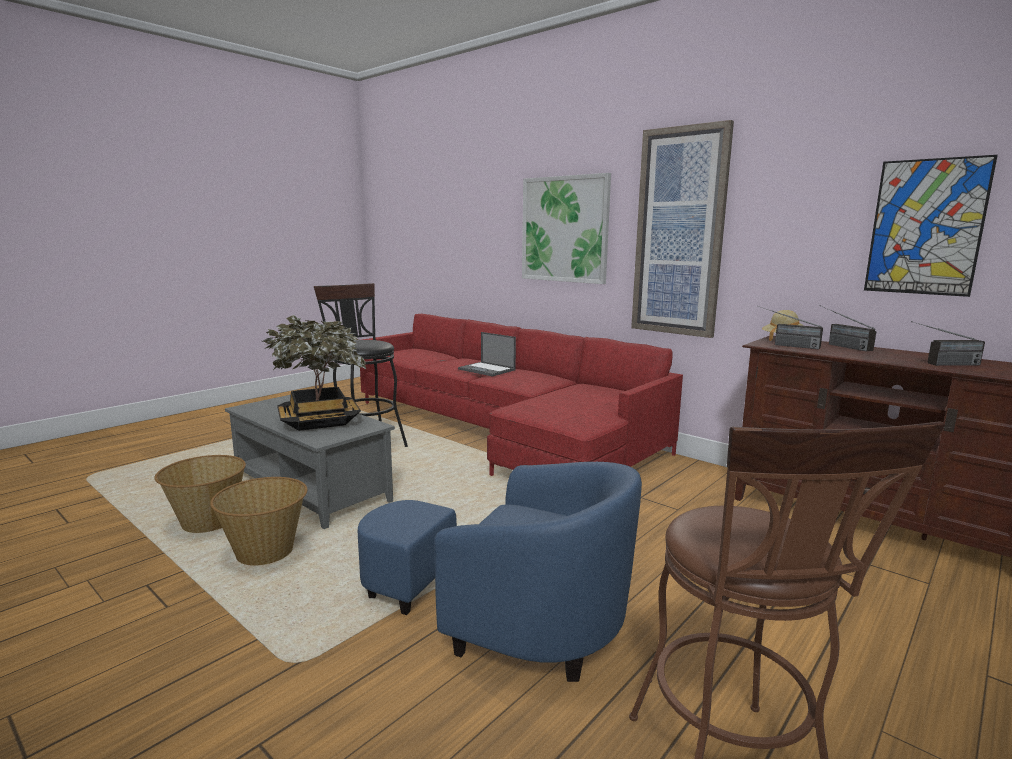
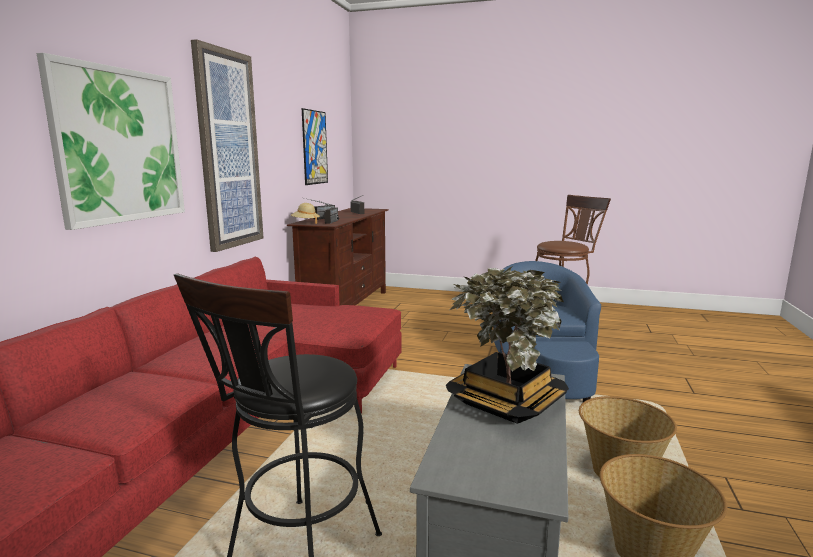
camera: 115 degrees left, 0 degrees up
(487, 369) = (176, 371): laptop -> none

